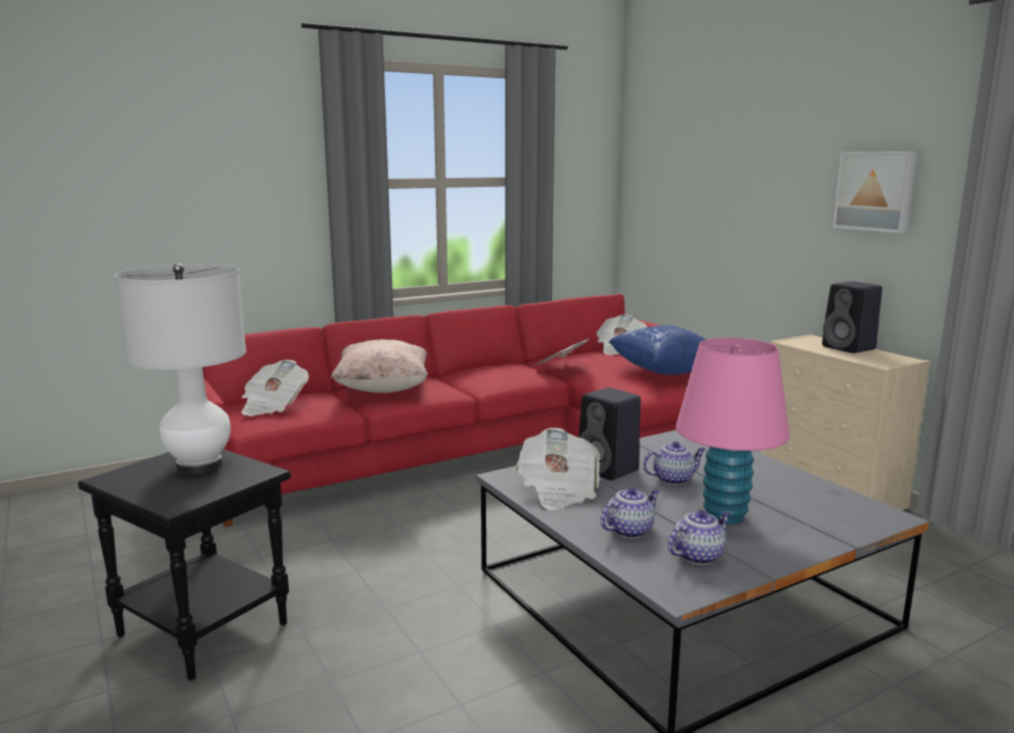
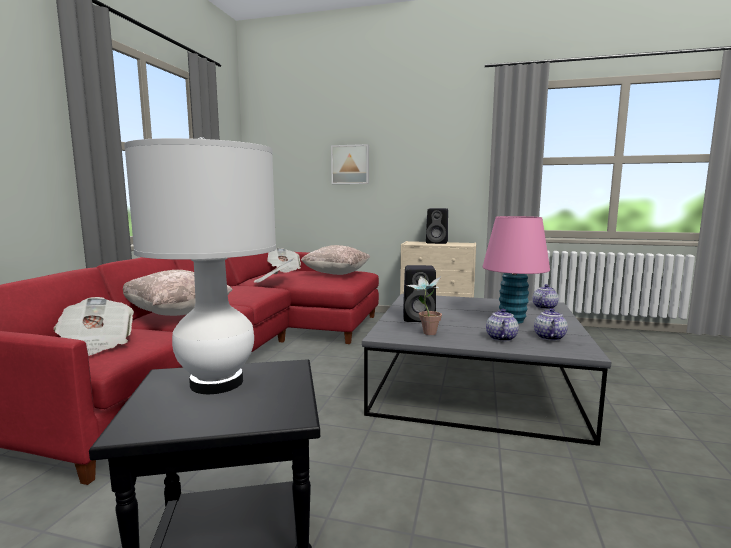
camera: 45 degrees left, 5 degrees down
(558, 491) = (425, 333): newspaper -> potted plant
(664, 372) = (336, 274): blue pillow -> beige pillow
(674, 479) = (455, 314): teapot -> teapot (544, 307)
(875, 191) = (435, 160): picture -> picture (350, 164)

